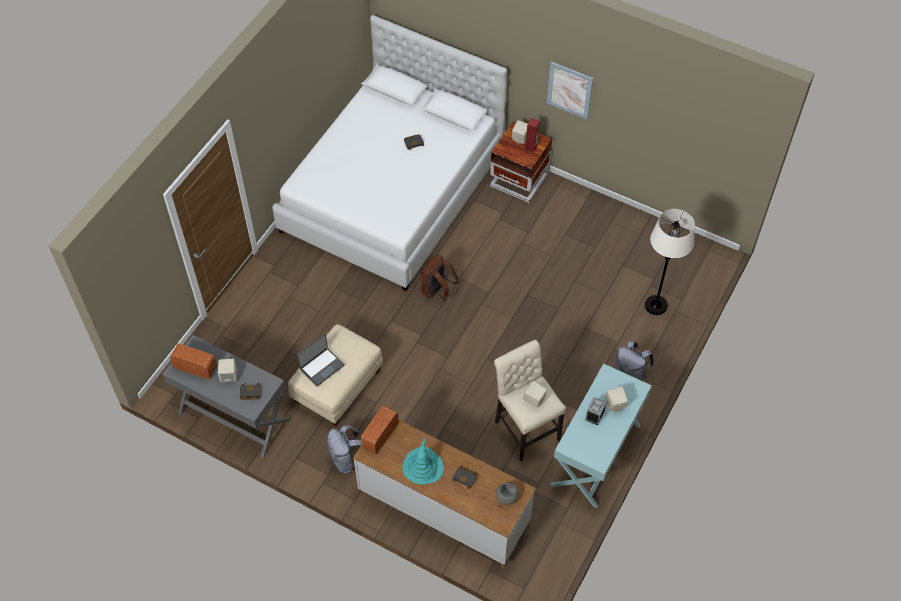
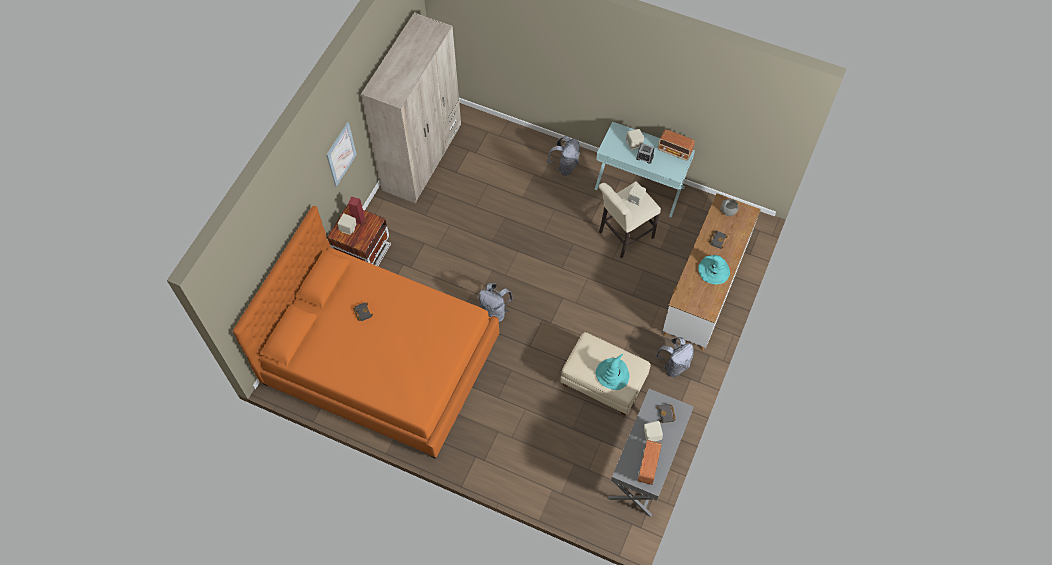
camera: 95 degrees left, 5 degrees up
(321, 366) = (612, 374): laptop -> turquoise hat
(380, 436) = (691, 304): radio -> radio (675, 151)
(392, 192) = (381, 360): white bed -> orange bed
(437, 291) = (495, 311): brown backpack -> grey backpack
(643, 234) = (422, 157): none -> beige wardrobe
(655, 305) = (495, 149): white floor lamp -> none

